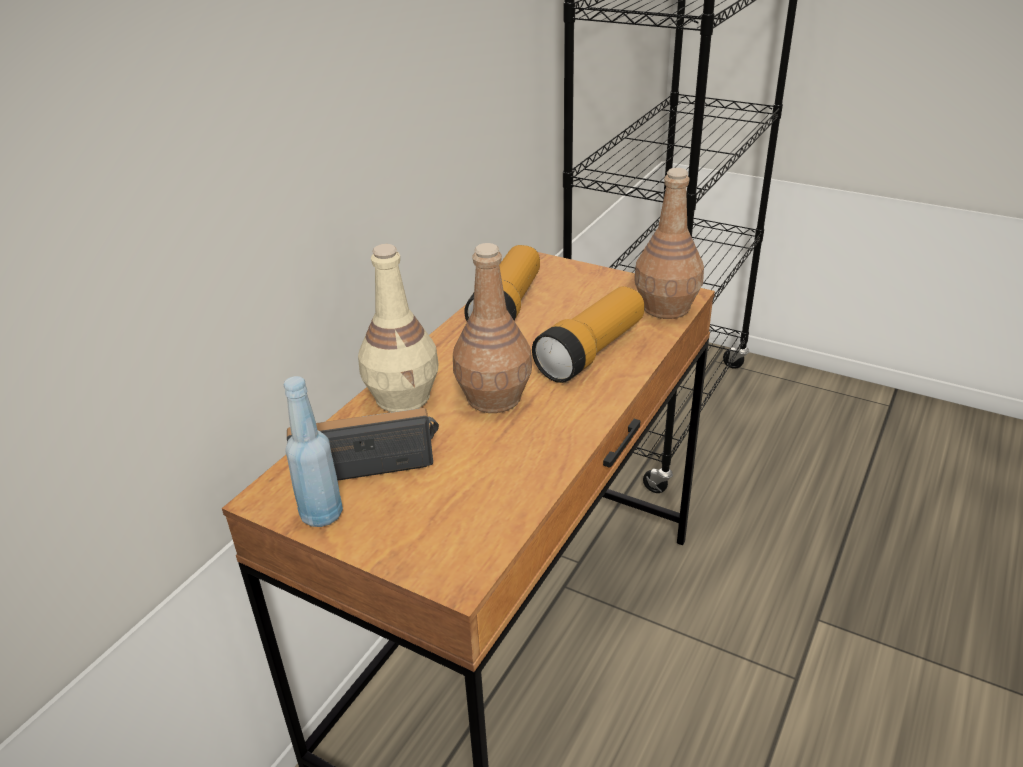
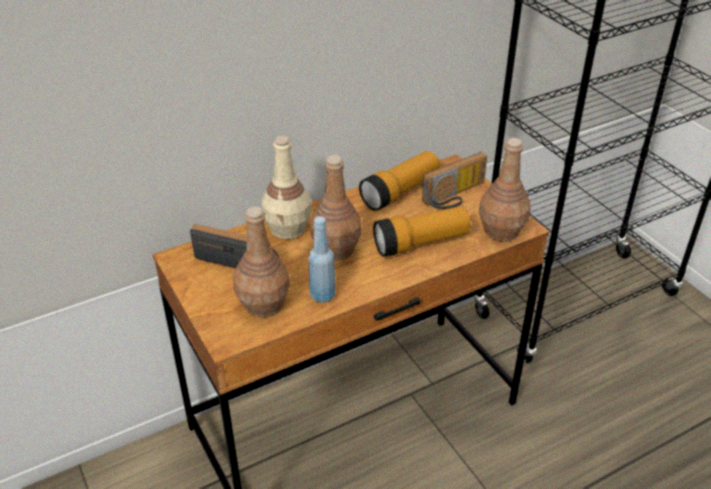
camera: 30 degrees right, 5 degrees up
(321, 514) = (193, 278): blue bottle -> blue bottle (322, 295)
(464, 503) = (264, 304): none -> brown bottle
(577, 291) = (456, 196): none -> radio

